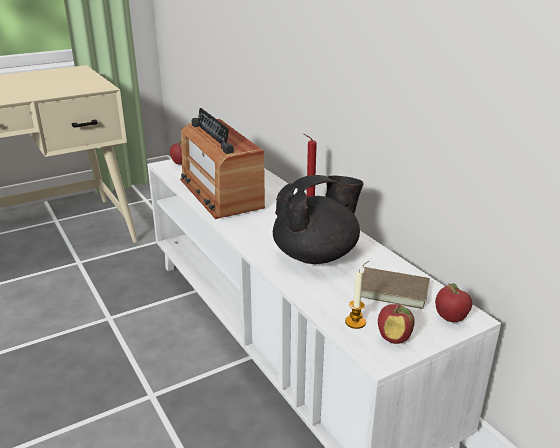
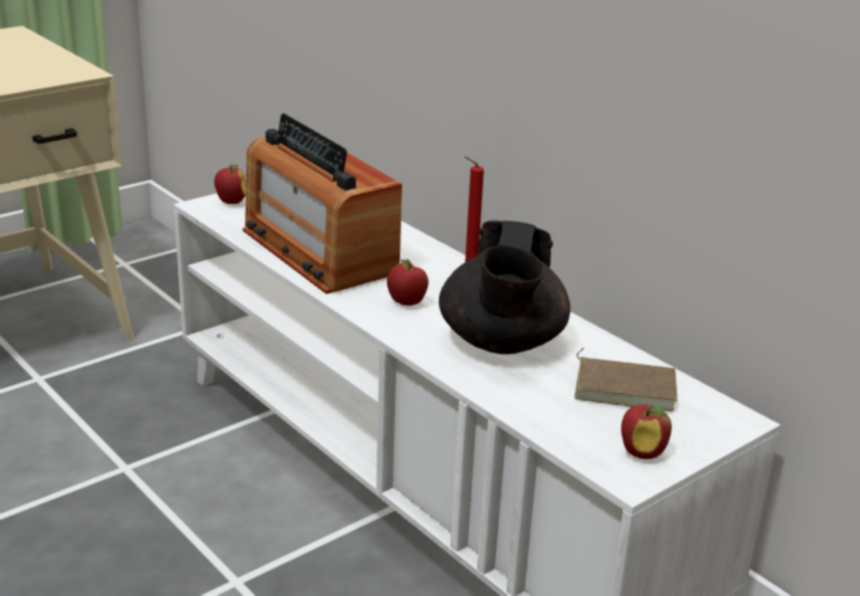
camera: 10 degrees left, 0 degrees up
(316, 255) = (501, 343): black teapot -> black teapot turned 135 degrees clockwise
(355, 322) = (584, 434): candle -> none
(450, 319) = (711, 423): apple -> apple (406, 303)

